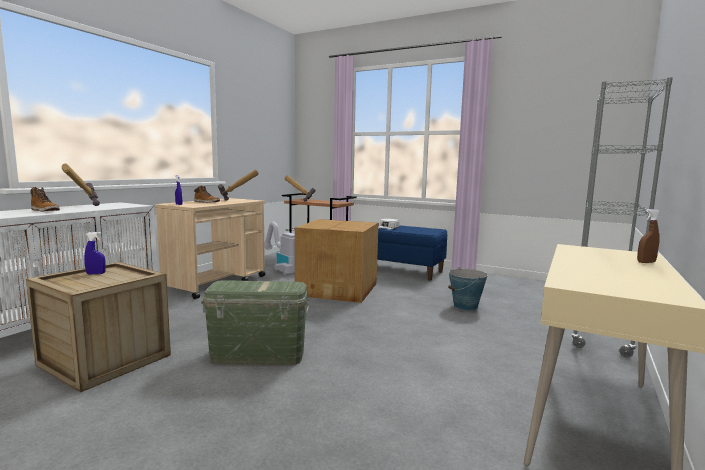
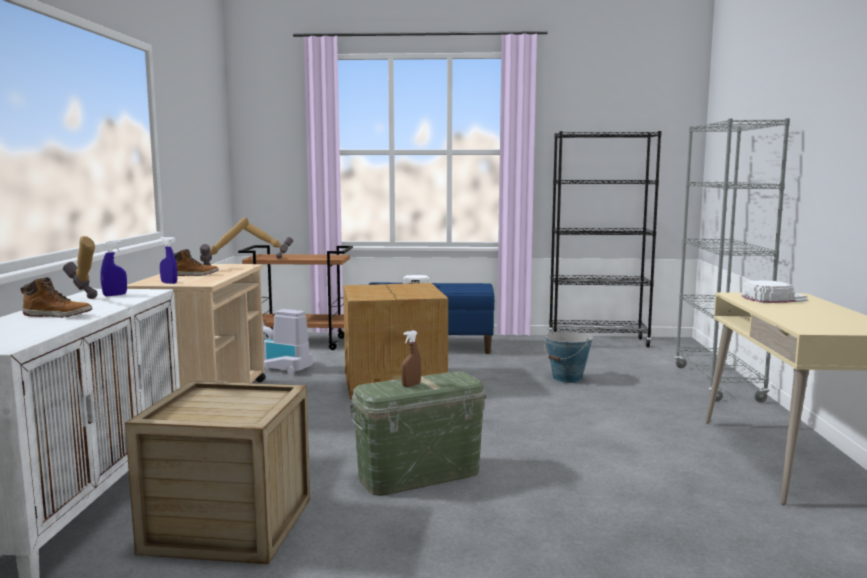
camera: 25 degrees left, 0 degrees up
(96, 274) = (201, 401): blue spray bottle -> blue spray bottle (115, 295)
(528, 284) = (598, 342): none -> black bookcase
(605, 254) = (773, 298): none -> white cap
(646, 262) = (815, 303): brown spray bottle -> brown spray bottle (411, 385)

